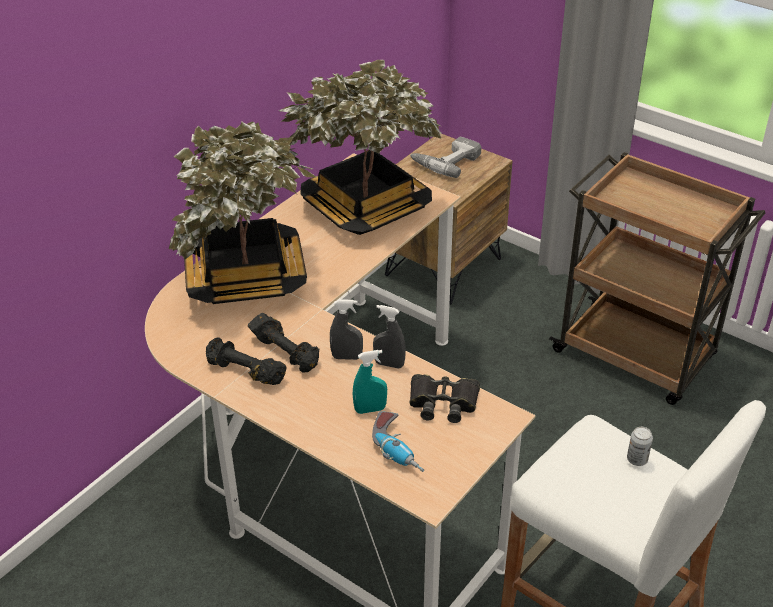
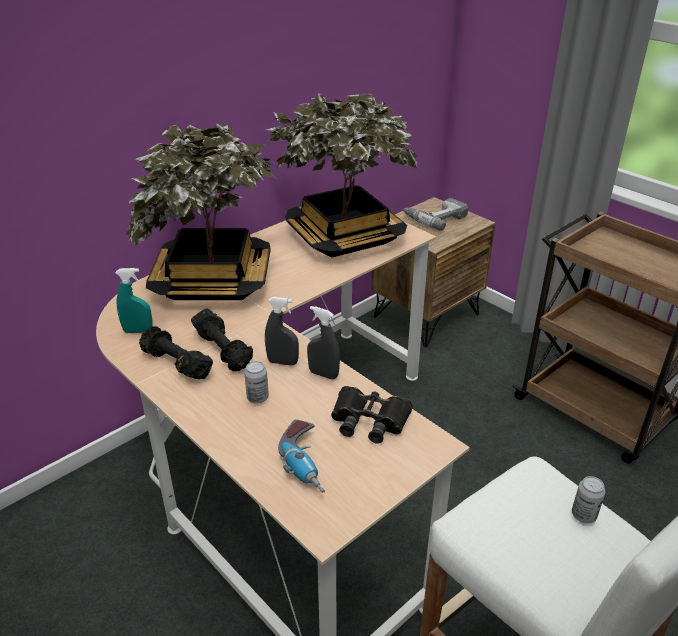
camera: 10 degrees right, 5 degrees down
(335, 395) = (257, 398): none -> can
(370, 409) = (289, 417): turquoise spray bottle -> turquoise spray bottle (138, 331)

